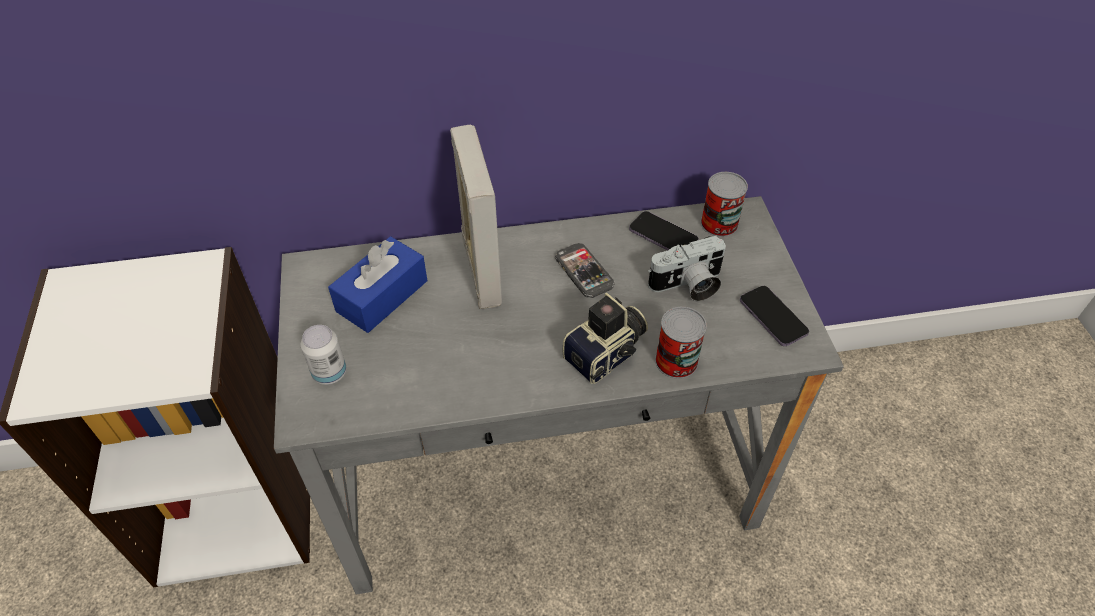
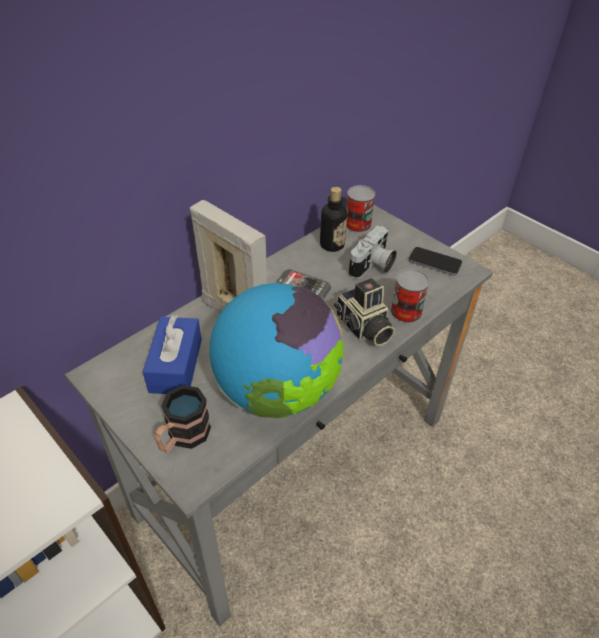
camera: 35 degrees left, 5 degrees down
(329, 373) = (183, 437): can -> mug
(453, 376) = (277, 392): none -> globe
(607, 354) = (363, 328): camera -> camera turned 135 degrees clockwise
(663, 236) = (332, 245): phone -> bottle

